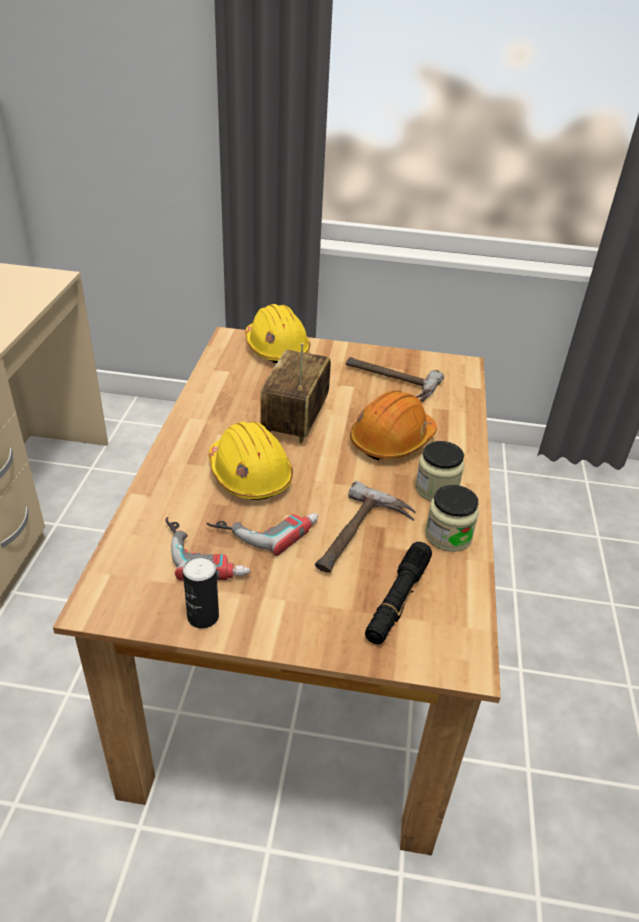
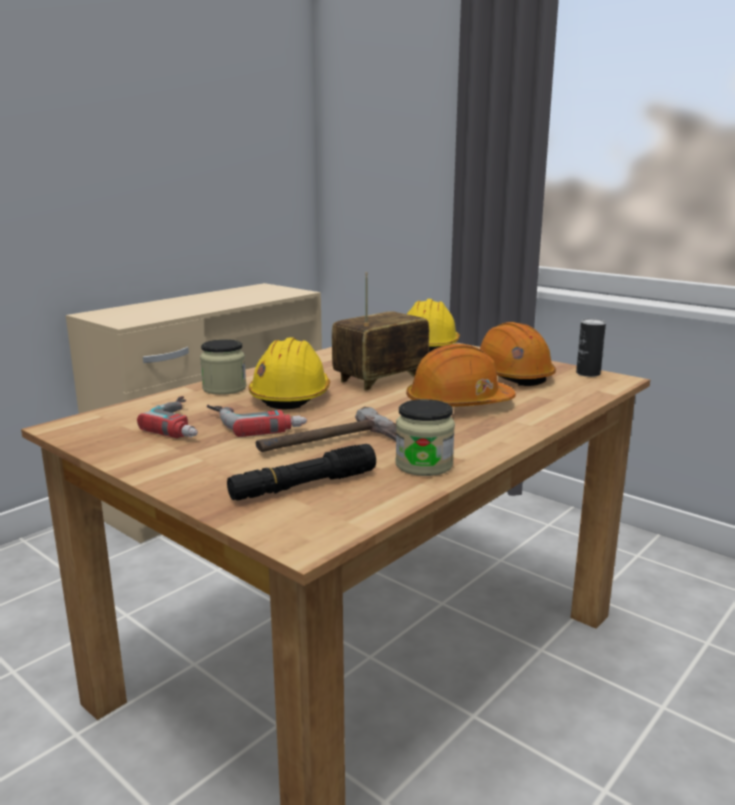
camera: 35 degrees right, 20 degrees down
(203, 616) = (125, 450): can -> can (588, 373)
(388, 383) = (509, 376): hammer -> orange hard hat
(436, 489) = (459, 437): jar -> jar (224, 388)

